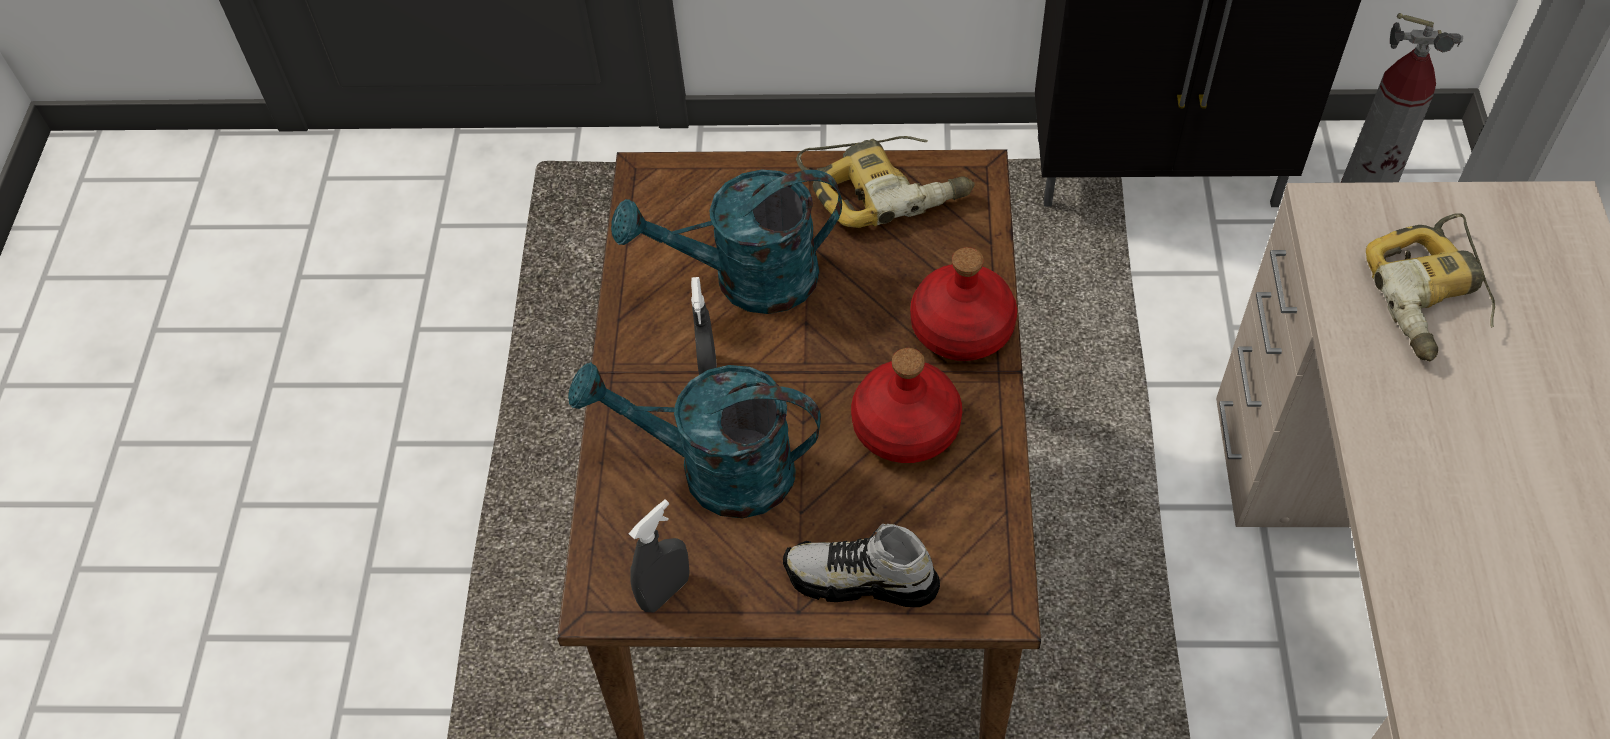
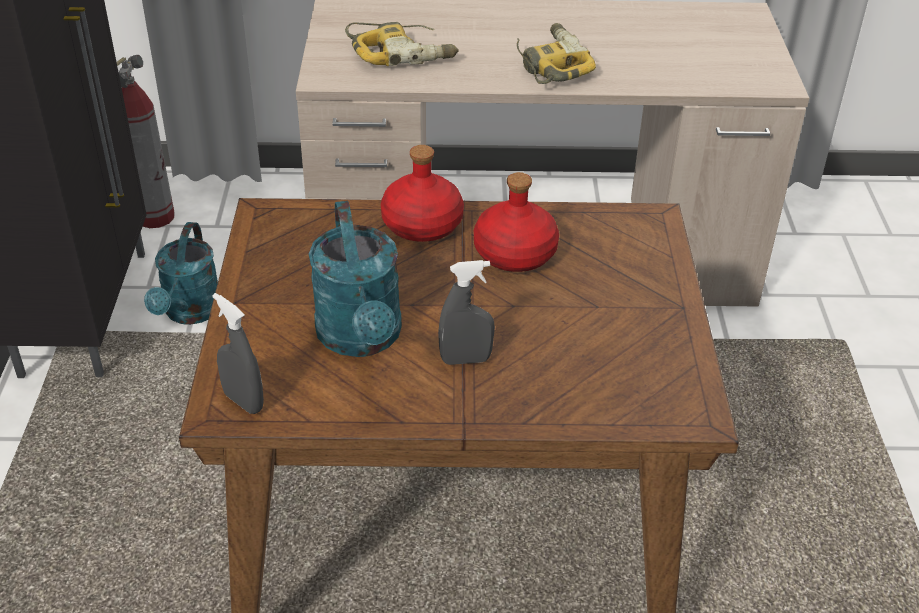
camera: 95 degrees left, 15 degrees down
(665, 592) = (682, 378): grey spray bottle -> grey spray bottle (243, 401)
(716, 470) = (564, 352): turquoise watering can -> turquoise watering can (190, 313)
(861, 580) = (651, 277): shoe -> none
(886, 188) = (269, 259): power drill -> power drill (549, 64)

